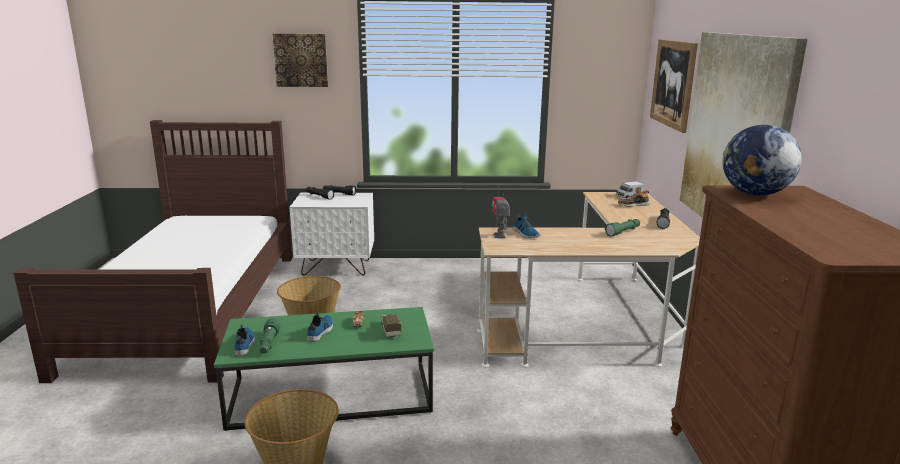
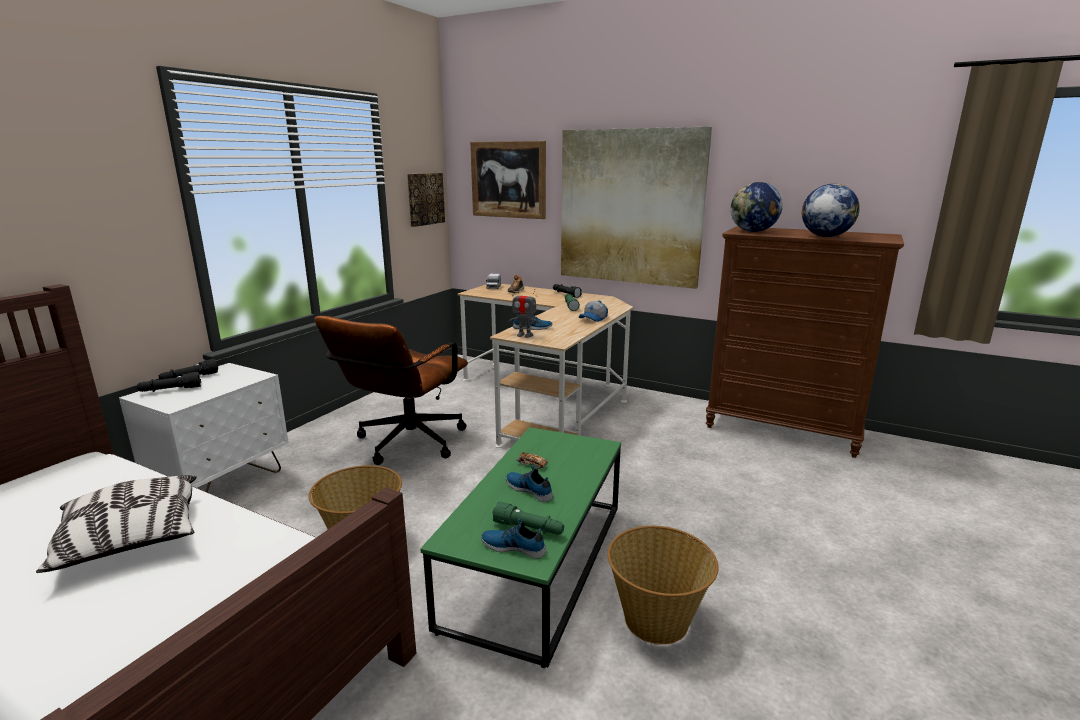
camera: 60 degrees left, 0 degrees up
(194, 252) = (132, 539): none -> pillow
(301, 60) = (79, 174): picture -> picture (425, 199)
(390, 330) = (565, 452): toy truck -> none
(439, 297) = (405, 445): none -> brown office chair
(596, 248) = (593, 318): none -> cap
(792, 224) = (825, 236): none -> globe

